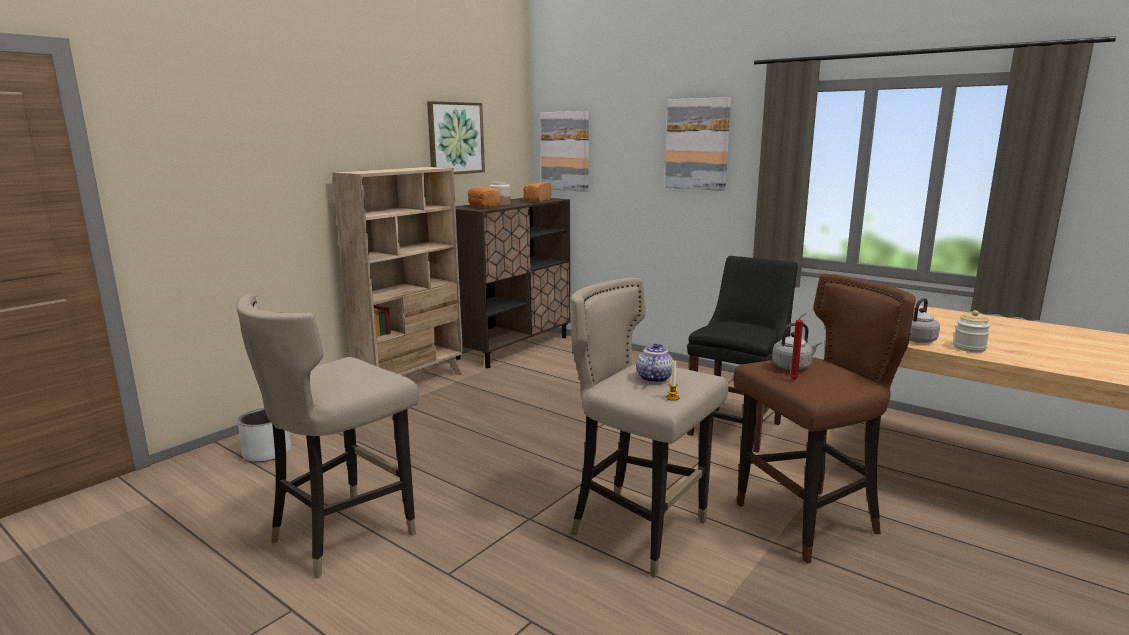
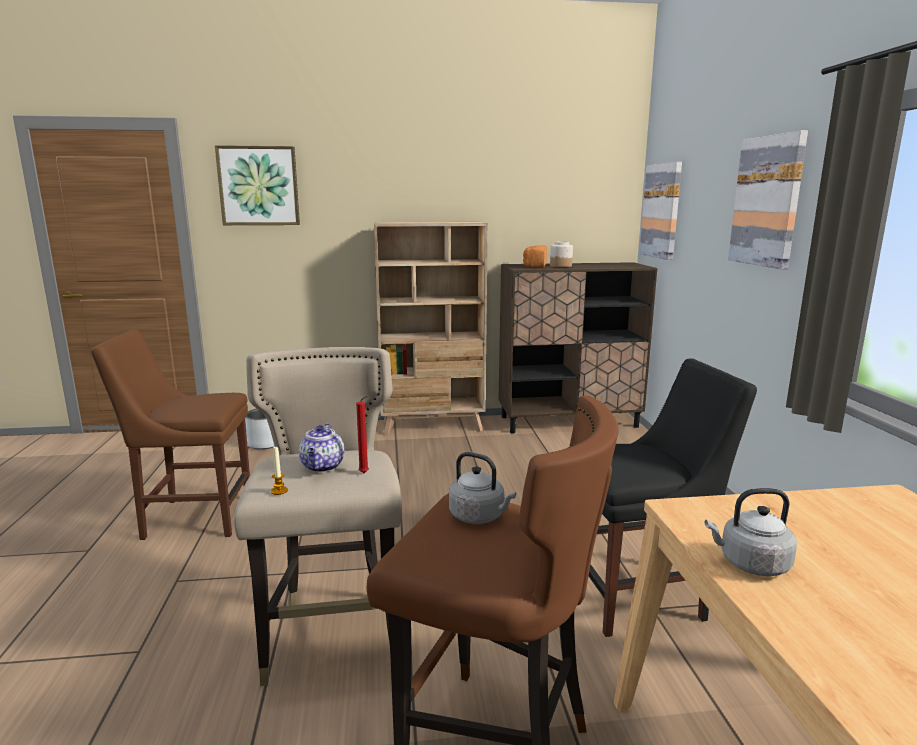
camera: 45 degrees right, 0 degrees up
(344, 533) = (193, 517): beige stool -> brown chair
(455, 138) = (526, 194): picture -> picture (259, 186)
(536, 200) = (614, 266): bread -> none
(654, 378) = (323, 466): teapot -> teapot turned 120 degrees clockwise
(795, 379) = (435, 531): red candle -> red candle (365, 473)
(969, 348) = (817, 620): jar -> none

